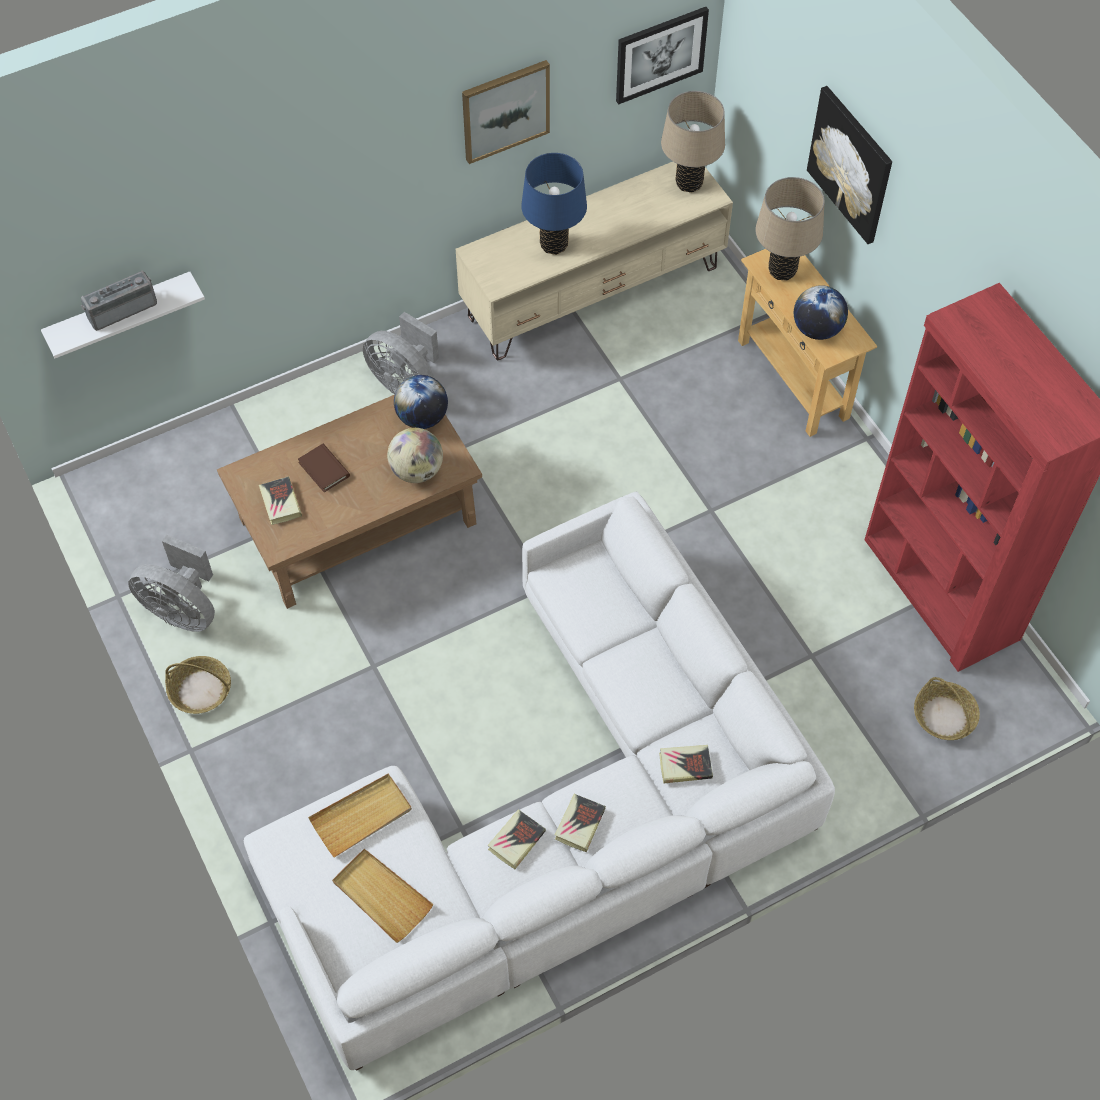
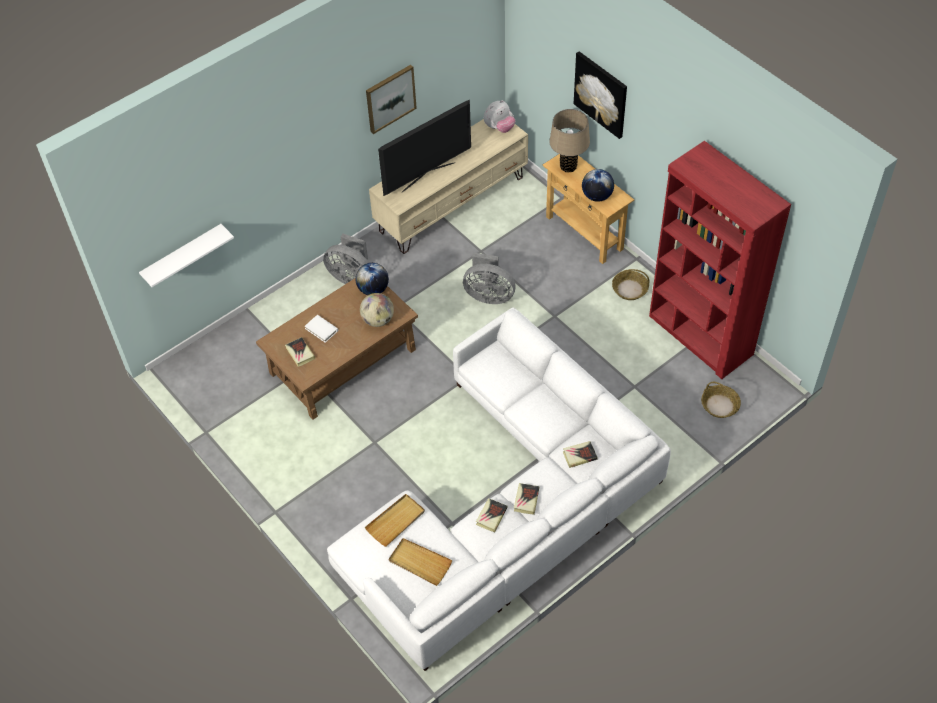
camera: 10 degrees left, 5 degrees down
(121, 308) = (185, 251): radio -> none
(183, 610) = (248, 432): grey fan -> grey fan (489, 295)
(200, 690) = (272, 476): basket -> basket (629, 289)
(324, 469) = (321, 329): brown book -> white book
(554, 245) = (427, 176): blue table lamp -> television
(660, 54) = (473, 52): picture -> none
(689, 183) = (499, 128): beige table lamp -> plush toy

